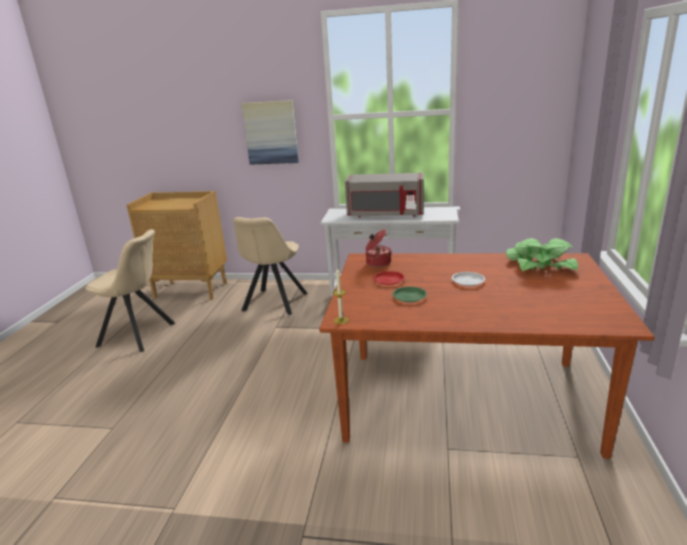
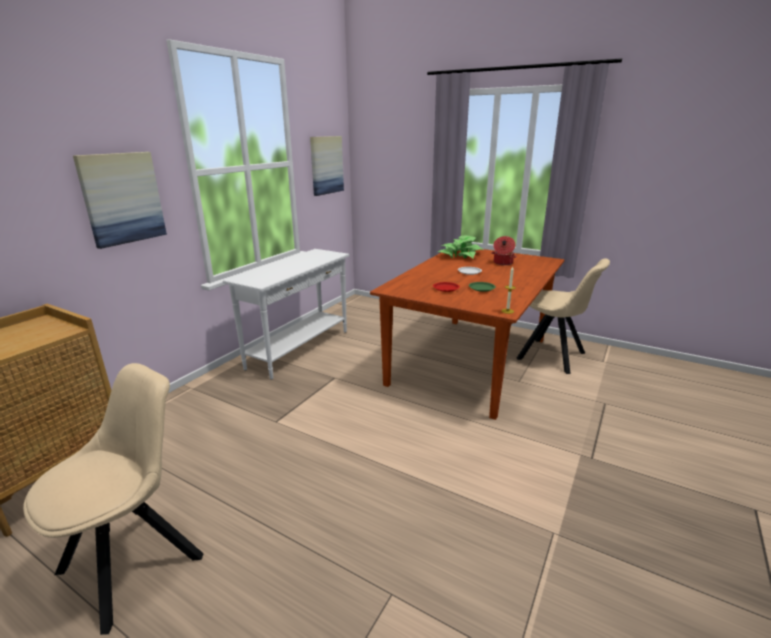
camera: 70 degrees left, 0 degrees up
(274, 302) = (215, 413): beige chair -> beige chair (553, 356)
(377, 263) = (406, 286): cooking pot -> cooking pot (502, 263)
(385, 214) = (290, 266): grey microwave -> none
(518, 114) = (326, 165): none -> picture

